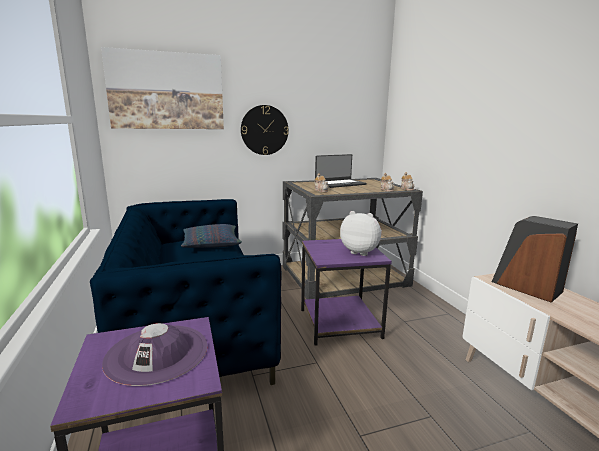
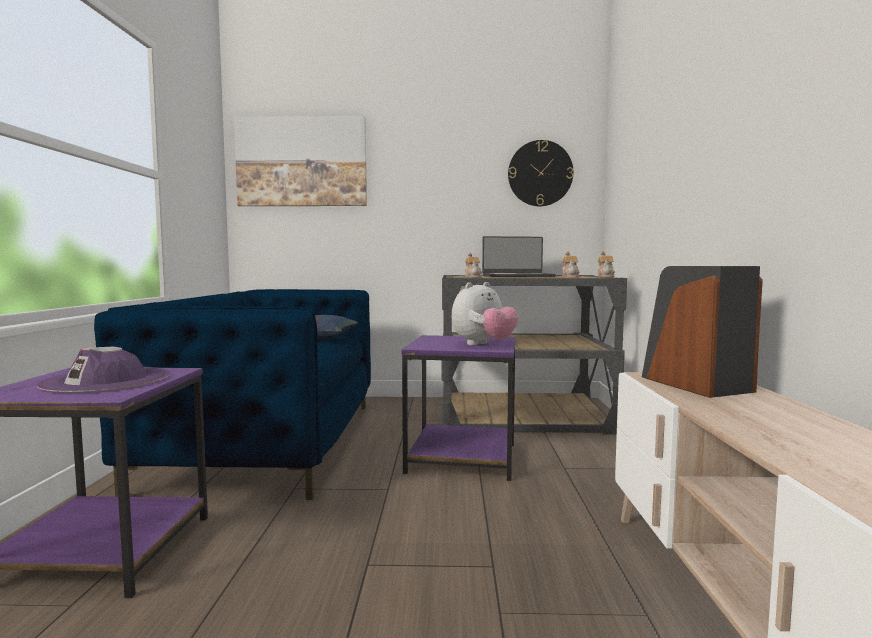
camera: 20 degrees right, 10 degrees down
(264, 130) = (420, 207): wall clock -> wall clock (540, 173)
(361, 252) = (483, 345): plush toy -> plush toy turned 90 degrees clockwise

